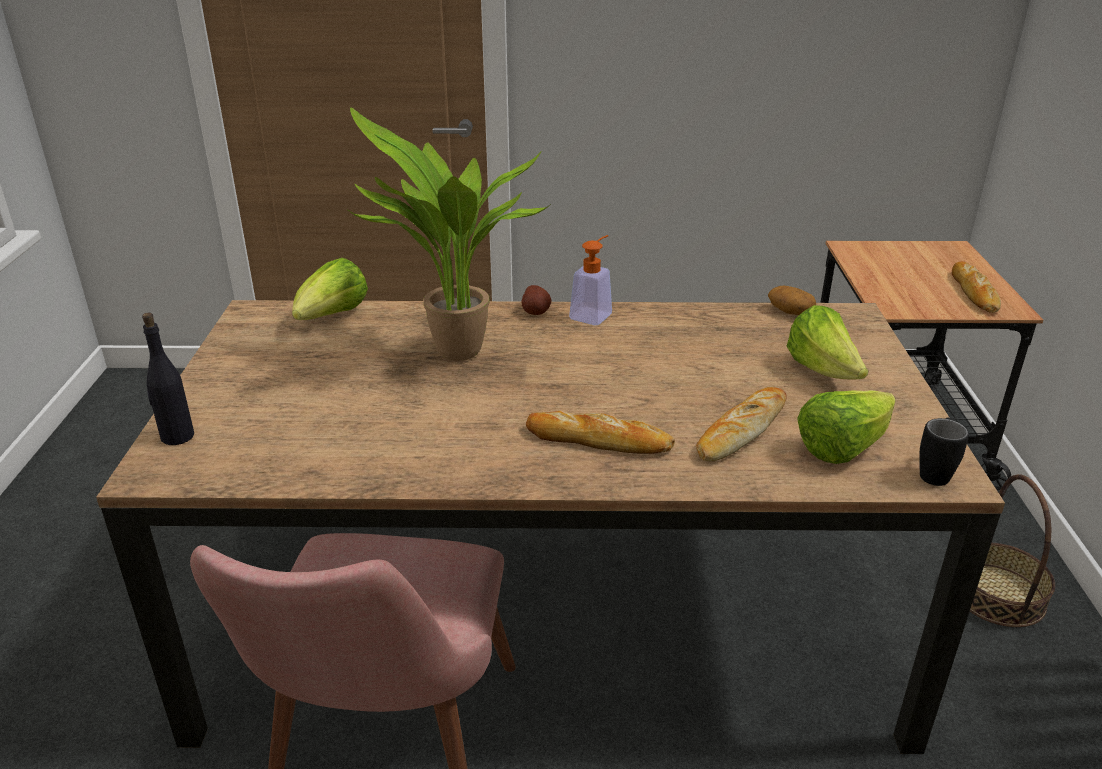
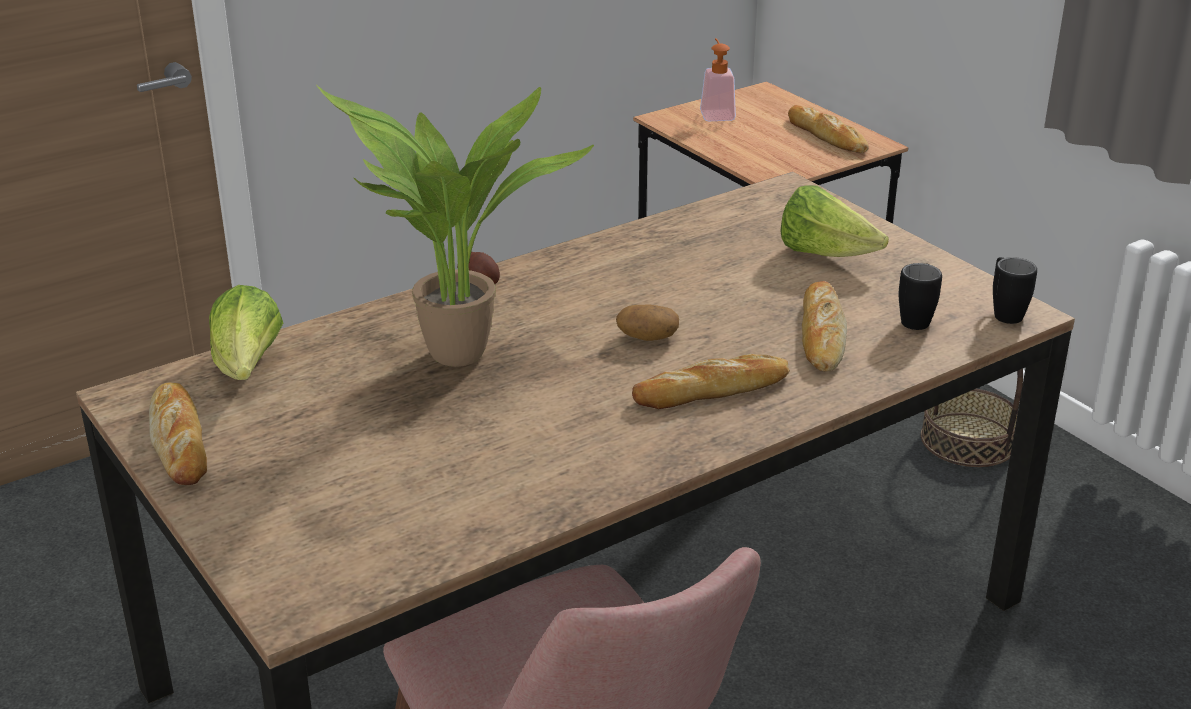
camera: 35 degrees left, 0 degrees up
(177, 436) = (264, 560): black bottle -> none
(239, 346) = (179, 440): none -> bread
(594, 314) = (544, 267): soap dispenser -> soap dispenser (716, 113)
(789, 311) = (729, 204): potato -> potato (647, 337)
(842, 448) = (917, 318): lettuce -> black mug

